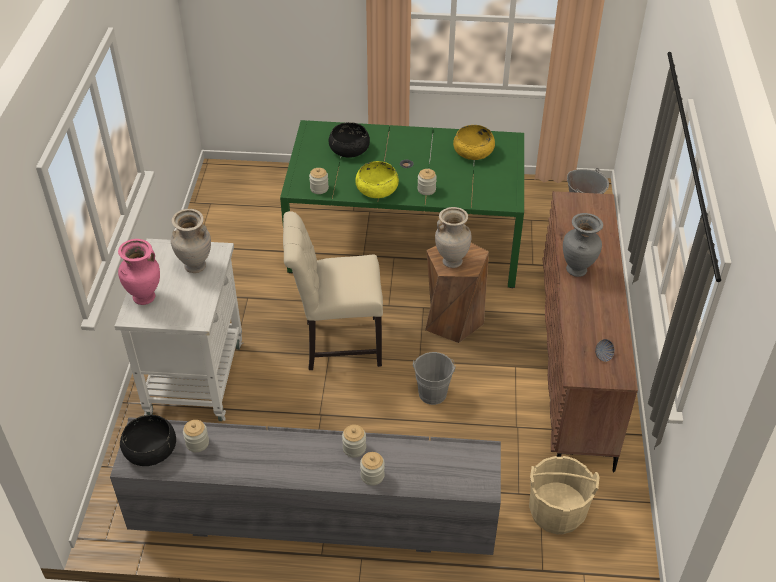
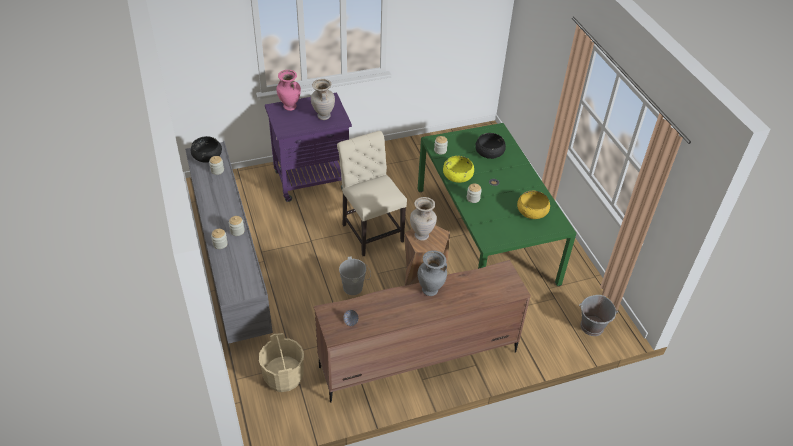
camera: 65 degrees right, 0 degrees up
(196, 379) = (312, 181): white cart -> purple cart

